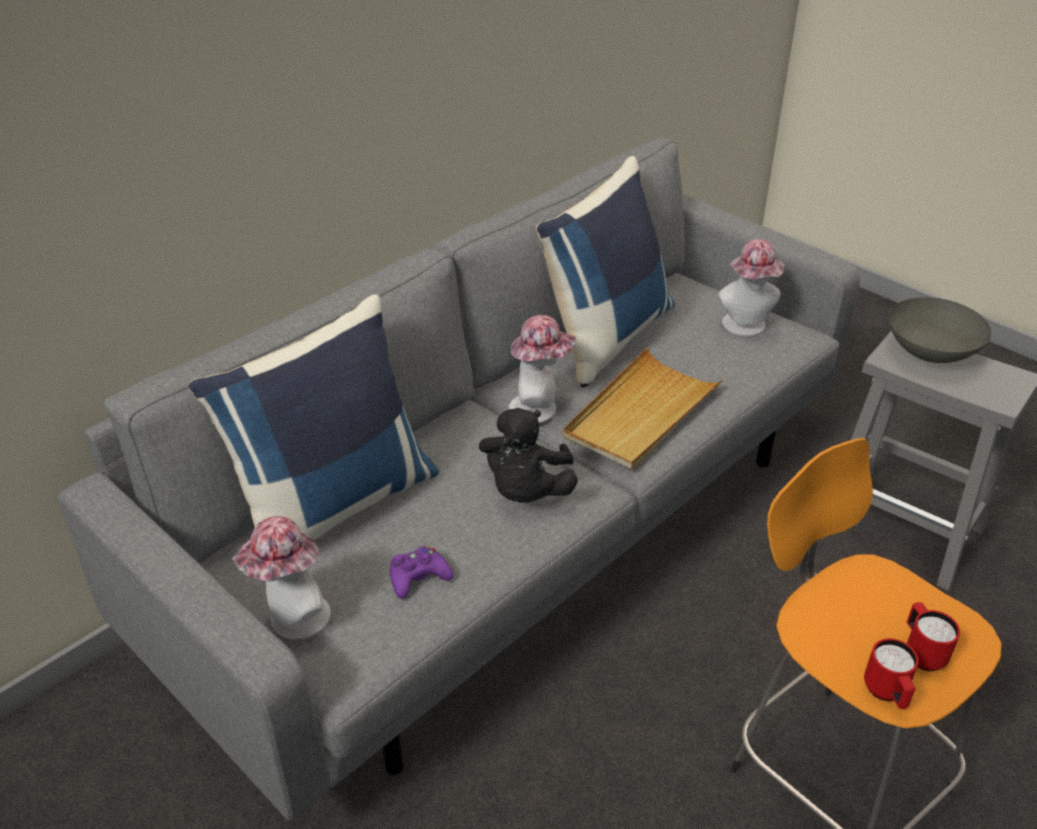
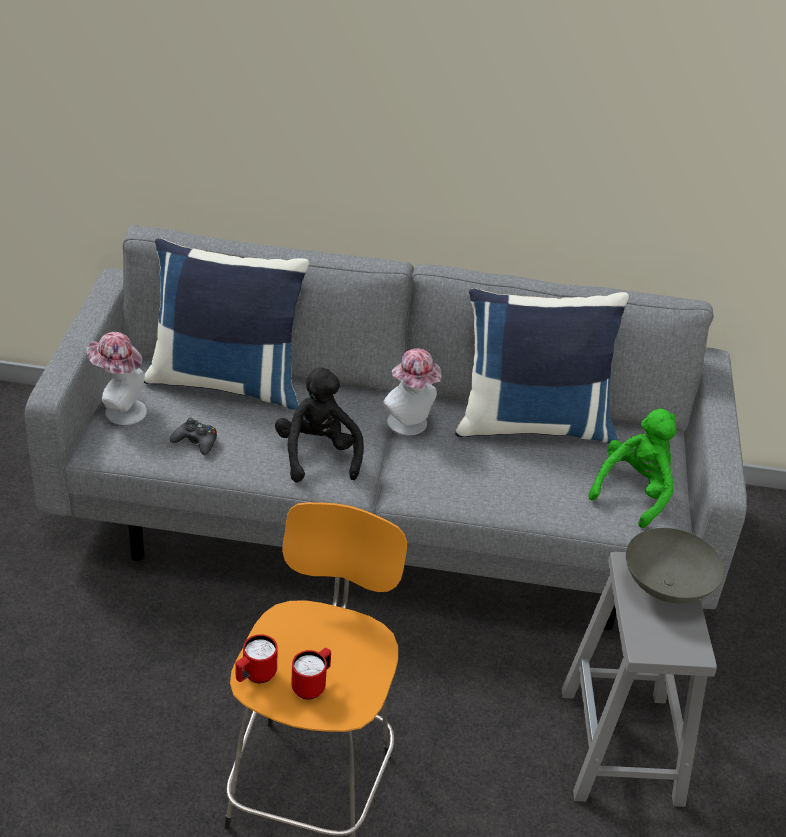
camera: 50 degrees right, 0 degrees up
(418, 577) = (196, 442): purple game controller -> black game controller
(526, 491) = (318, 455): black plush toy -> black plush toy turned 105 degrees clockwise
(641, 414) = (456, 475): beige tray -> none
(746, 327) = (634, 492): hat -> green plush toy

